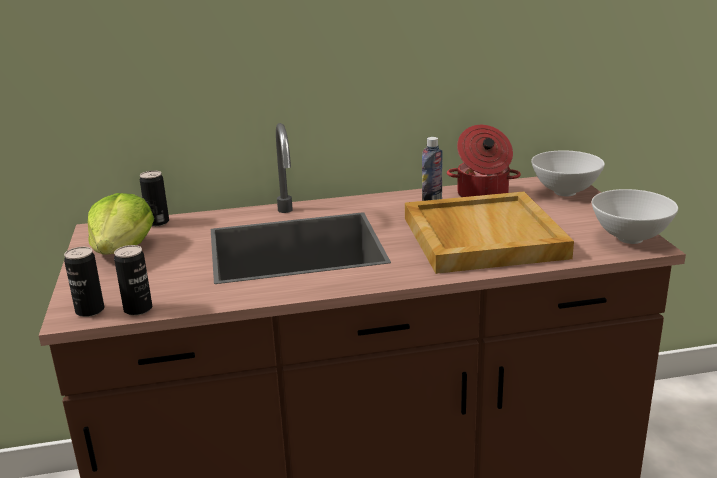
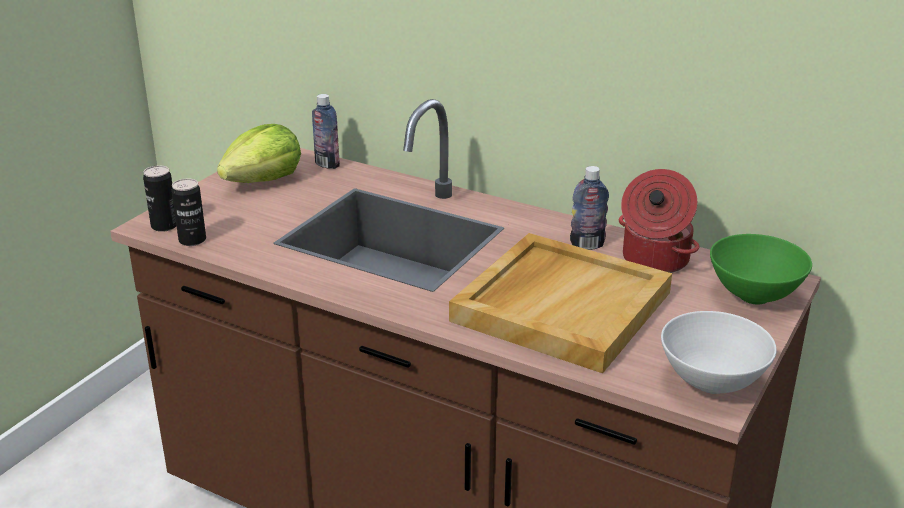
camera: 40 degrees right, 5 degrees up
(158, 222) = (327, 164): can -> bottle
(565, 192) = (755, 296): white bowl -> green bowl

